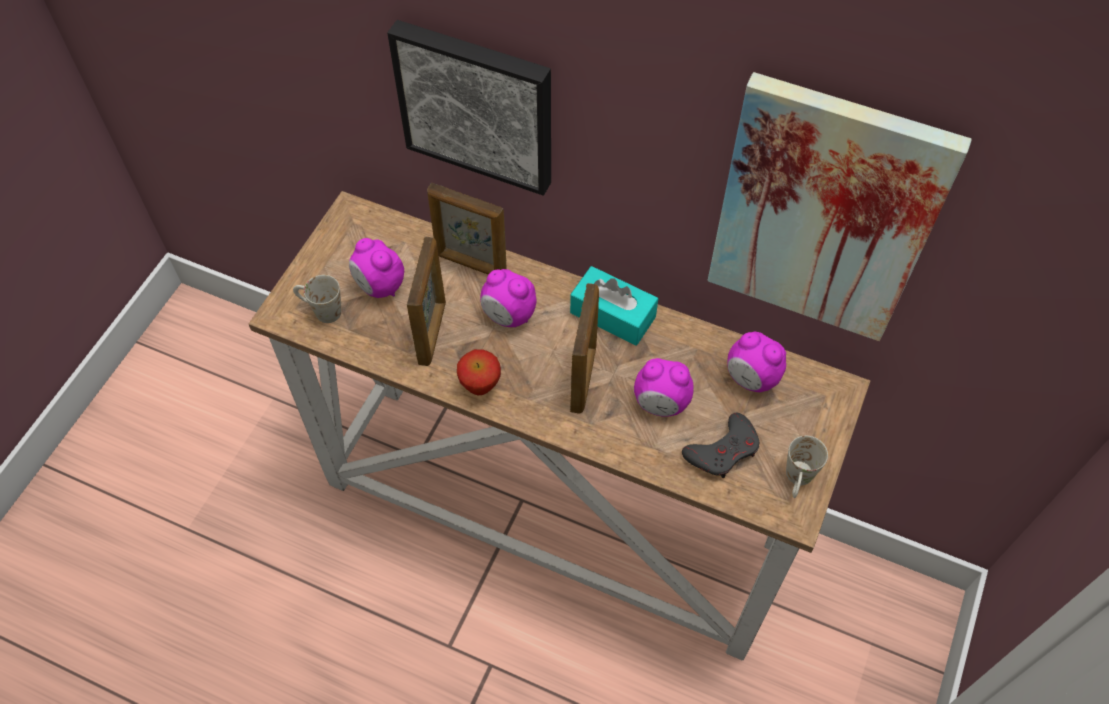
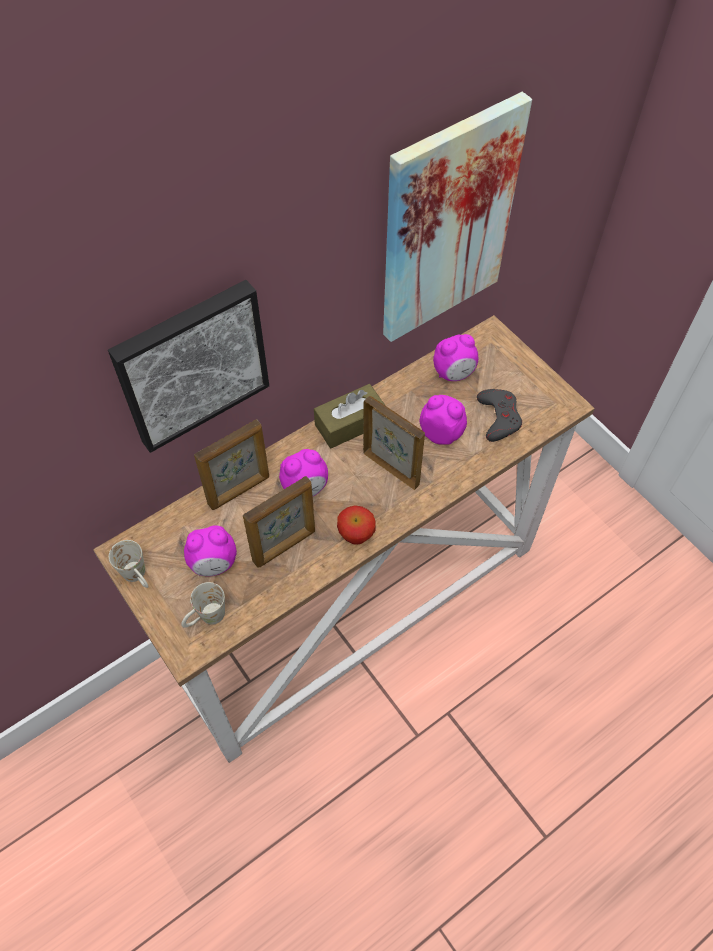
camera: 60 degrees left, 0 degrees up
(432, 332) = (285, 546): picture frame -> picture frame turned 105 degrees clockwise
(612, 315) = (350, 424): turquoise tissue box -> brown tissue box
(661, 403) = (441, 433): alarm clock -> alarm clock turned 105 degrees counterclockwise
(797, 481) = (544, 390): white mug -> white mug (138, 577)

